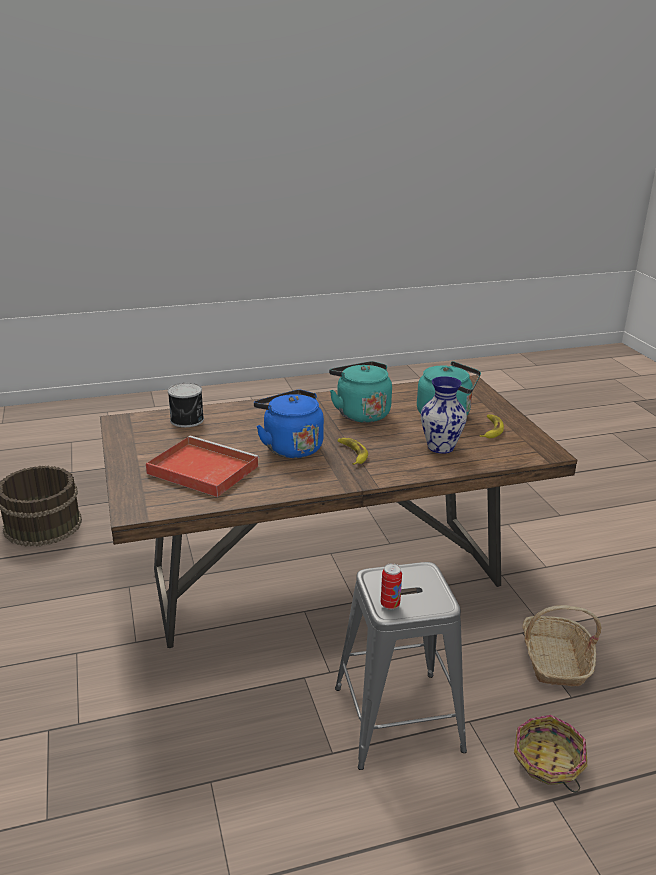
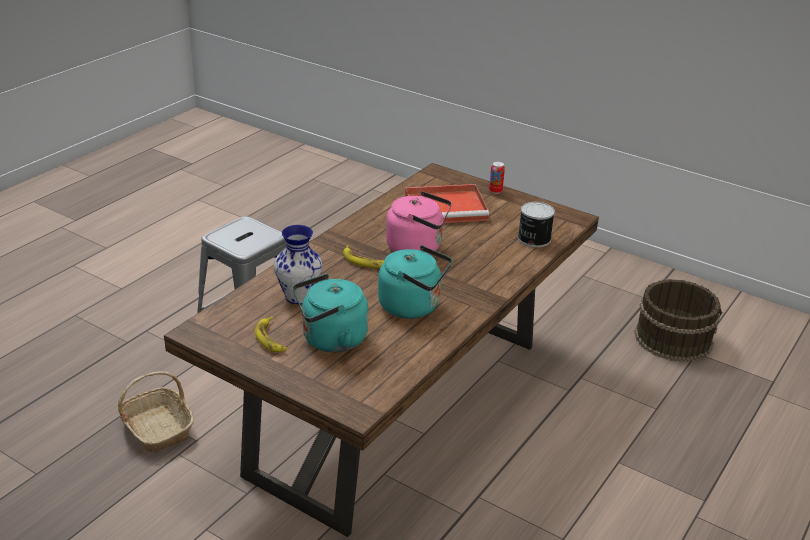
camera: 140 degrees right, 5 degrees up
(290, 447) = (418, 247): blue kettle -> pink kettle
(390, 604) = (246, 224): can -> can (495, 191)
(548, 762) = (137, 358): basket -> none

